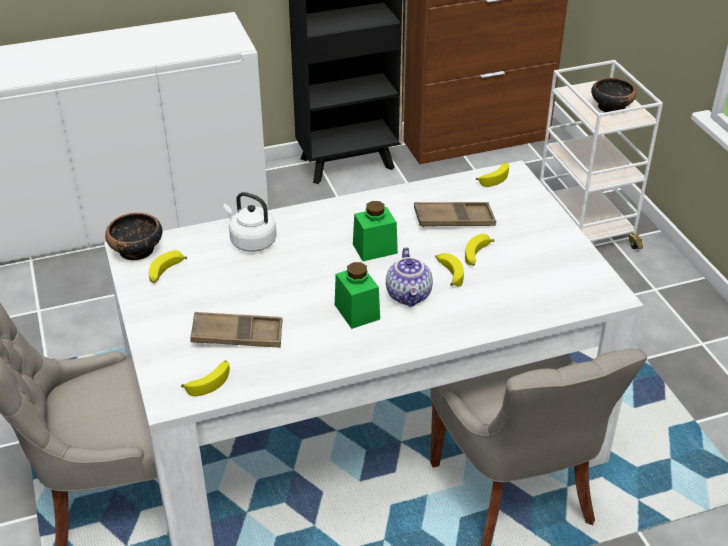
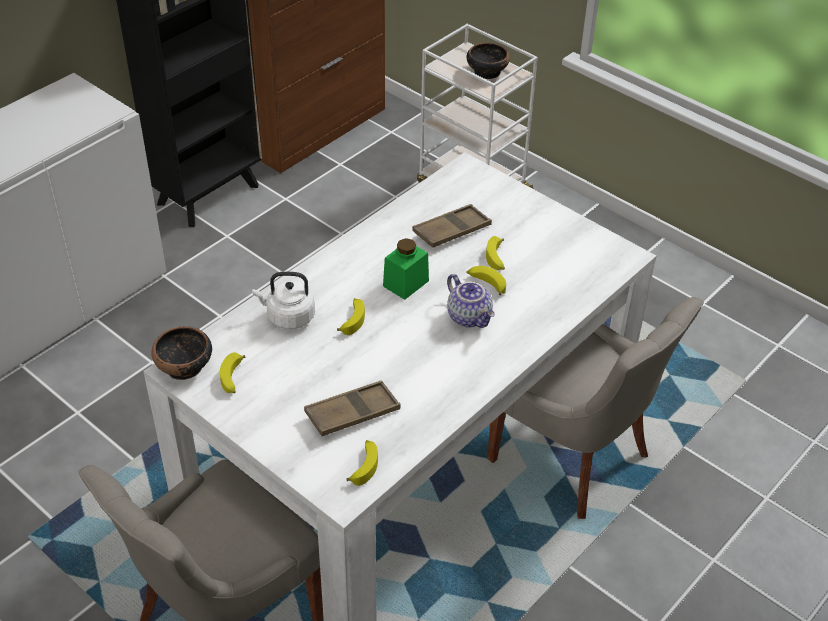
camera: 30 degrees left, 5 degrees up
(357, 312) = (438, 349): green jar -> none
(494, 177) = (455, 177): banana -> banana (352, 319)

